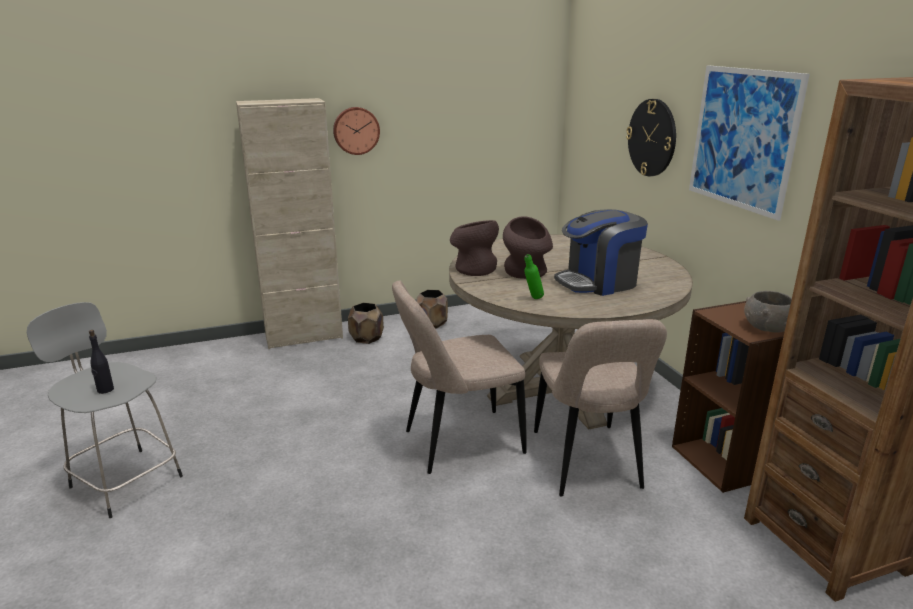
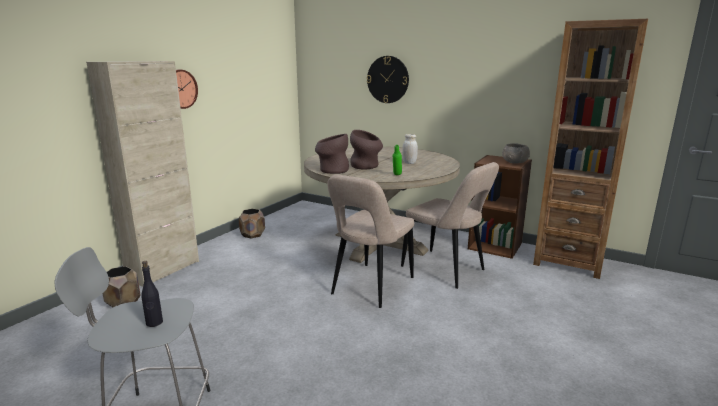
camera: 40 degrees left, 5 degrees down
(366, 338) = (218, 256): brown planter -> brown planter (123, 303)
(598, 282) = (409, 163): coffee machine -> white jar
(742, 139) = (461, 70): picture -> none

